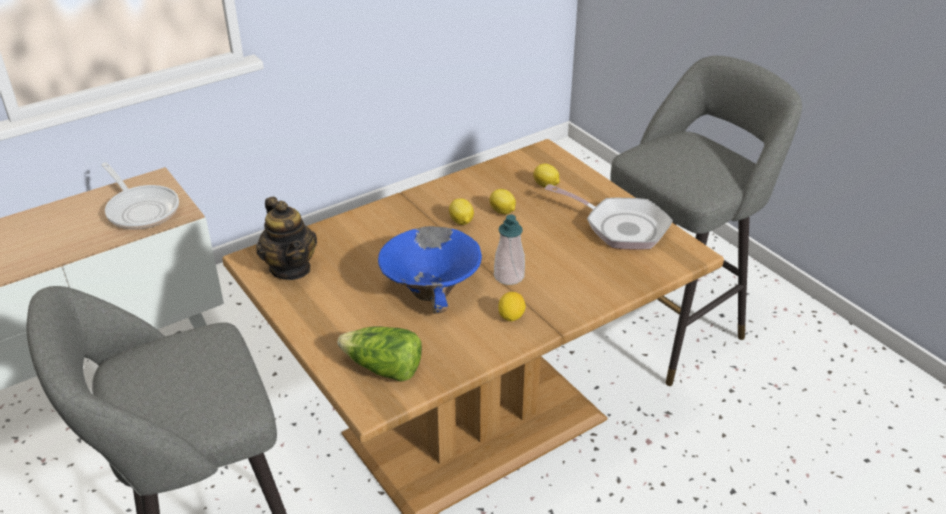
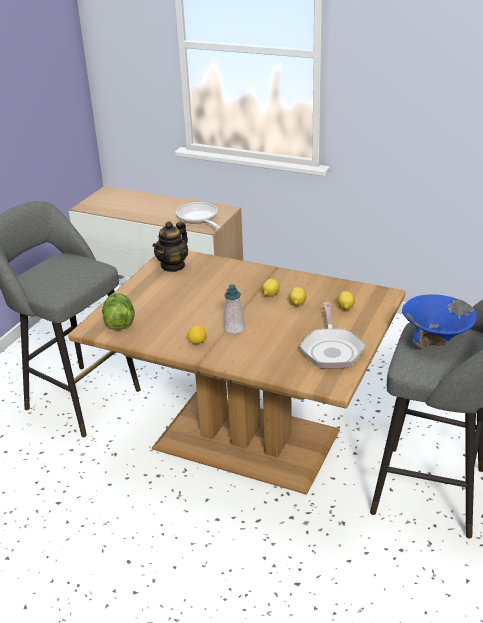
camera: 60 degrees right, 5 degrees down
(141, 209) = (198, 218): frying pan -> frying pan turned 135 degrees clockwise
(432, 289) = (196, 310): blue bowl -> blue bowl (436, 338)

